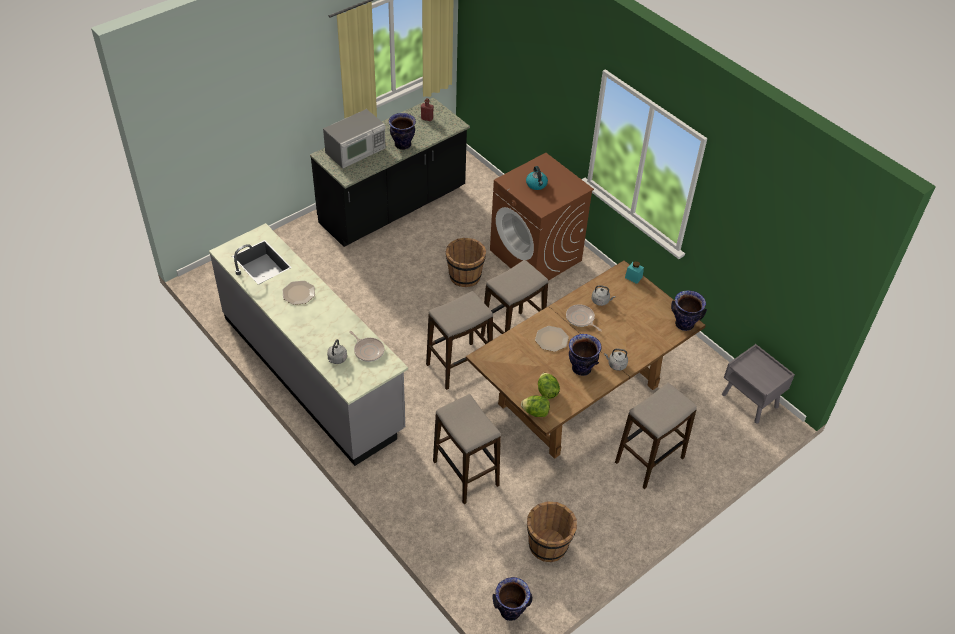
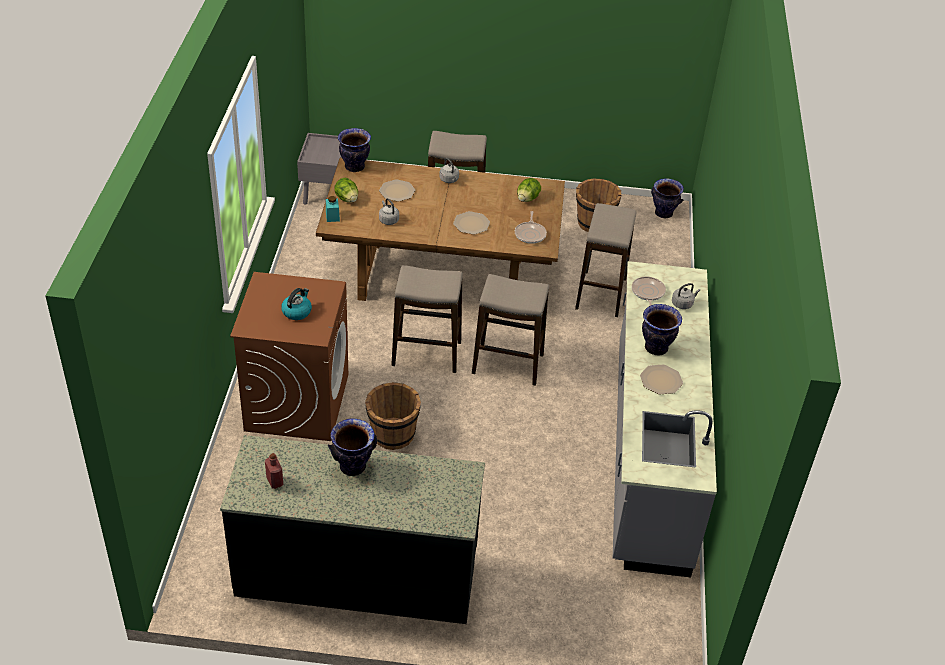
camera: 135 degrees left, 5 degrees down
(356, 151) = (415, 499): microwave -> none
(535, 412) = (554, 194): lettuce -> lettuce (347, 199)
(581, 319) = (425, 220): frying pan -> frying pan (530, 234)
(581, 368) = (479, 194): vase -> vase (655, 348)
(630, 327) = (397, 191): none -> plate

